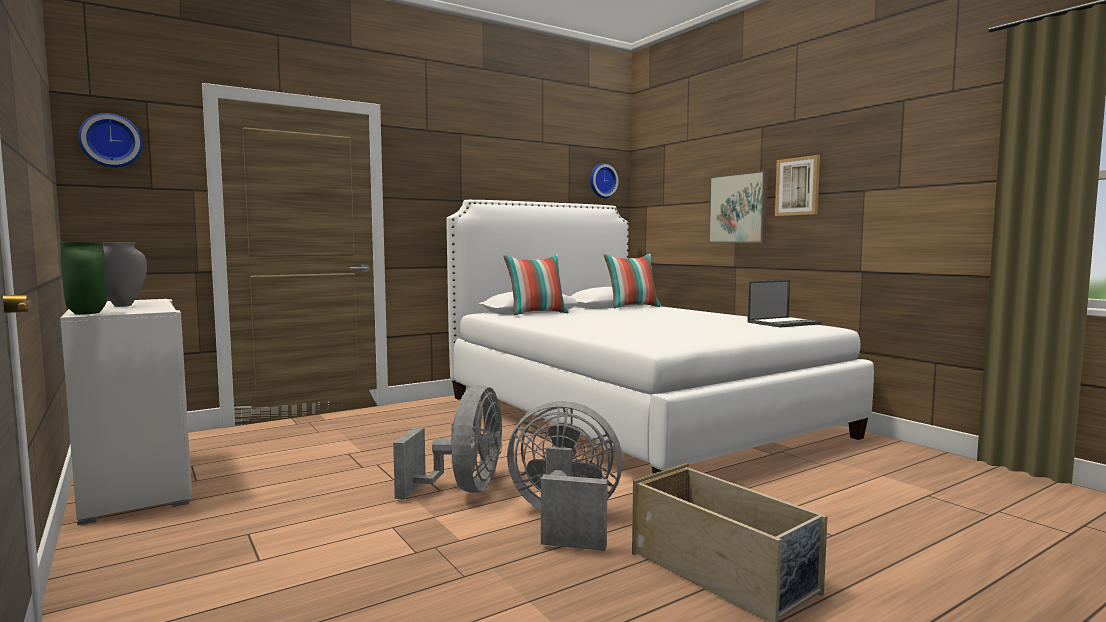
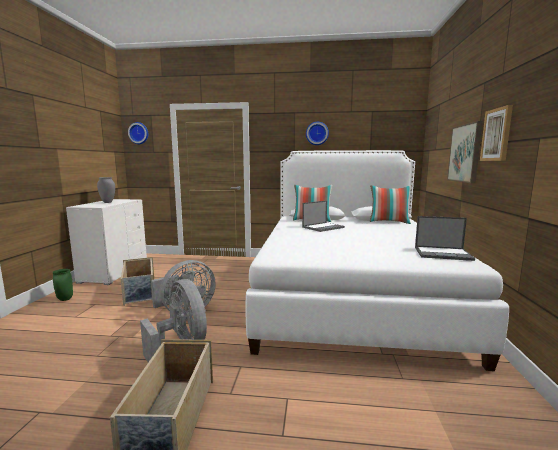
camera: 40 degrees right, 5 degrees up
(85, 313) = (78, 206): green vase -> green vase (64, 299)
(303, 493) = (140, 292): none -> beige storage box
(587, 318) = (323, 227): none -> laptop
(602, 181) = (398, 133): wall clock -> wall clock (317, 133)

